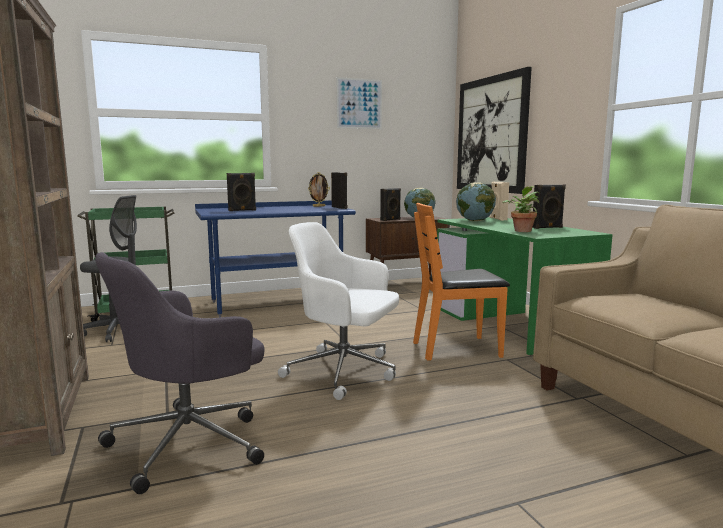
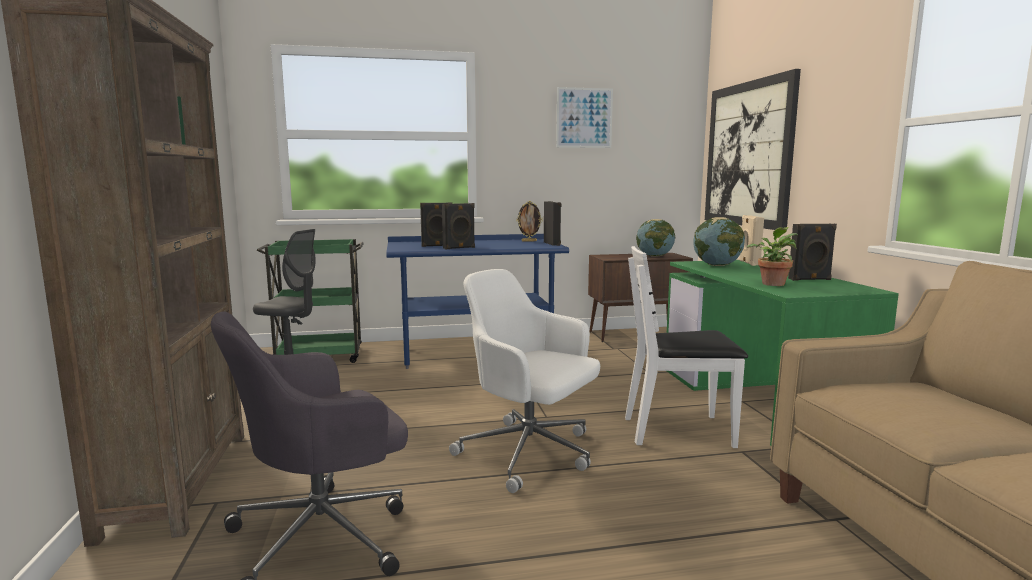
camera: 10 degrees right, 0 degrees up
(391, 220) = (618, 258): black speaker -> black speaker (459, 248)
(457, 349) = (679, 431): orange chair -> white chair

